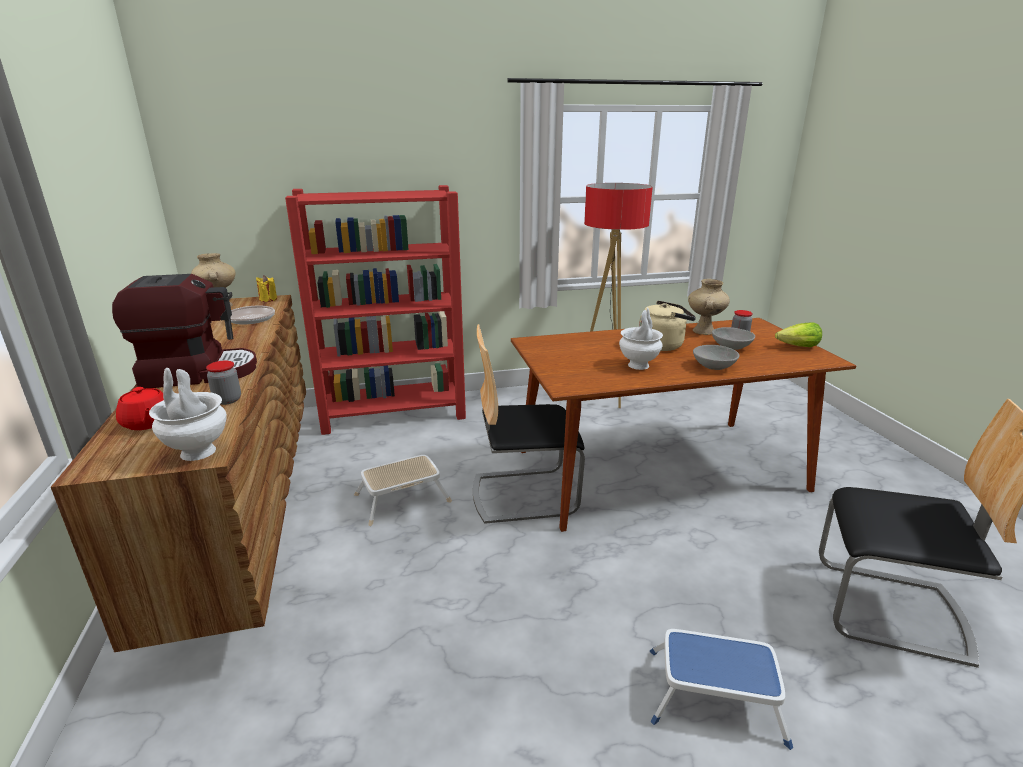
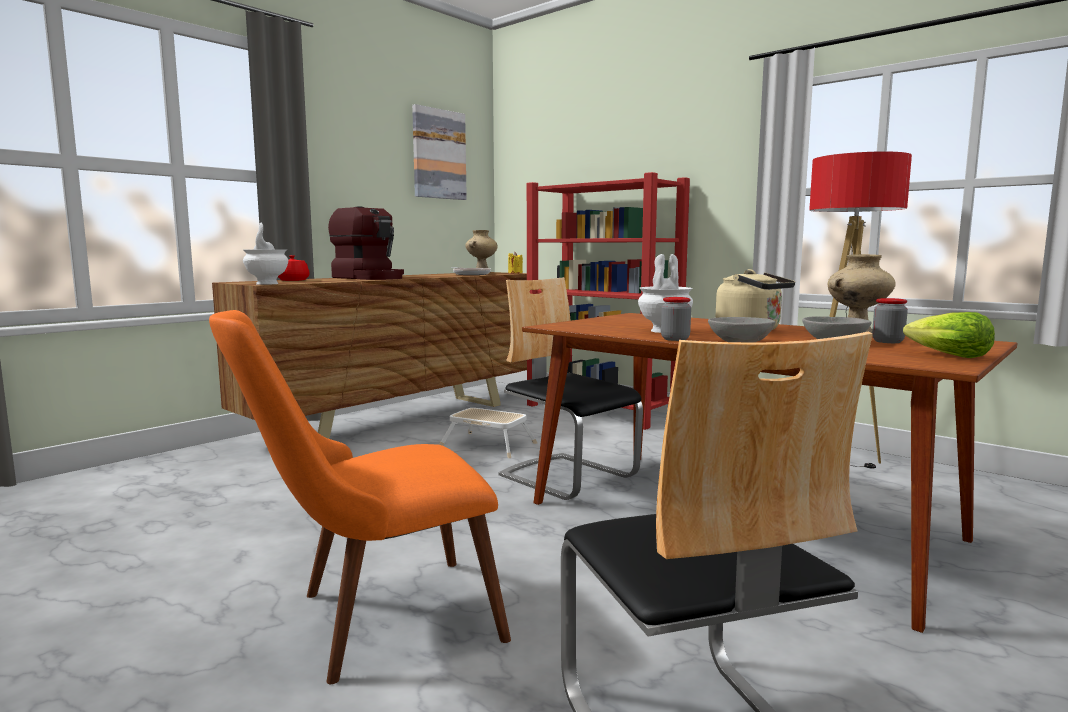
camera: 55 degrees right, 15 degrees down
(115, 154) = (438, 154): none -> picture
(227, 400) = (338, 281): jar -> jar (675, 339)
(715, 694) = (372, 622): blue step ladder -> orange chair

